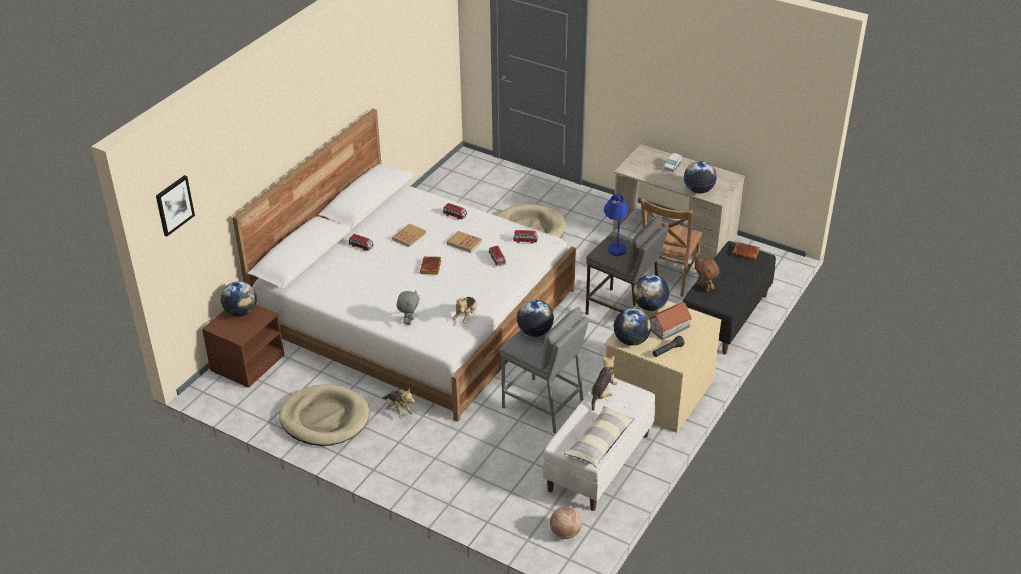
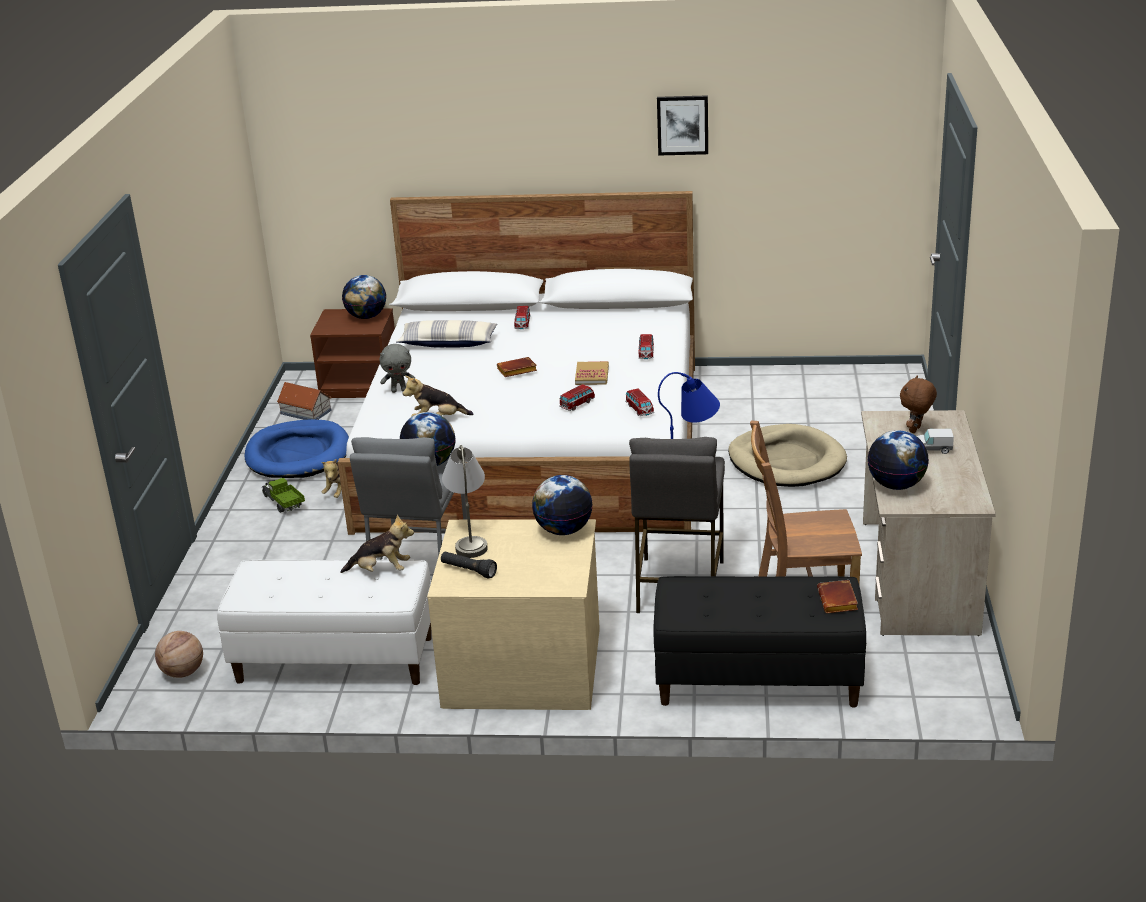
camera: 65 degrees right, 10 degrees down
(174, 205) = (301, 132): picture -> picture (682, 125)
(325, 418) = (298, 454): beige dog bed -> blue dog bed
(388, 441) = (283, 503): none -> toy truck
(409, 236) = (571, 342): book -> none
(599, 442) = (277, 595): pillow -> pillow (448, 343)
(631, 341) = (470, 537): globe -> grey table lamp
(668, 327) = (526, 557): toy house -> toy house (305, 411)
(705, 288) = (703, 588): brown plush toy -> brown plush toy (916, 430)

